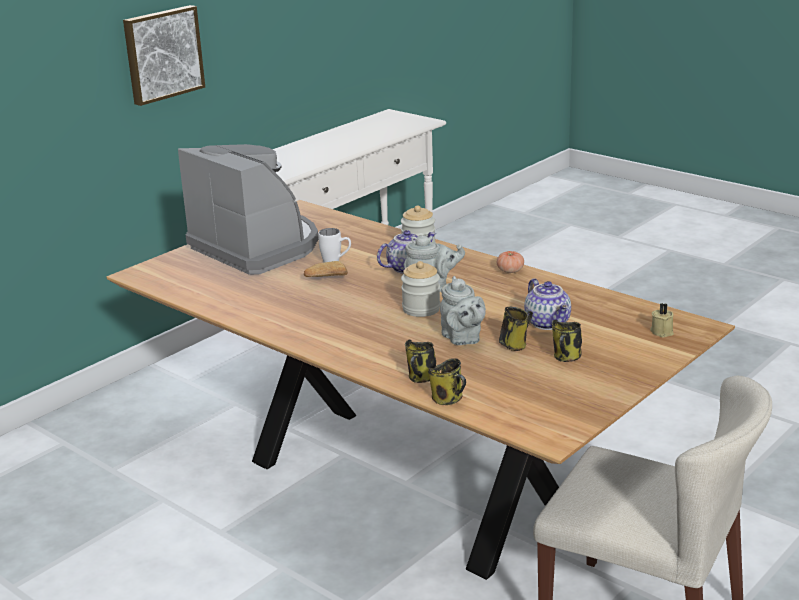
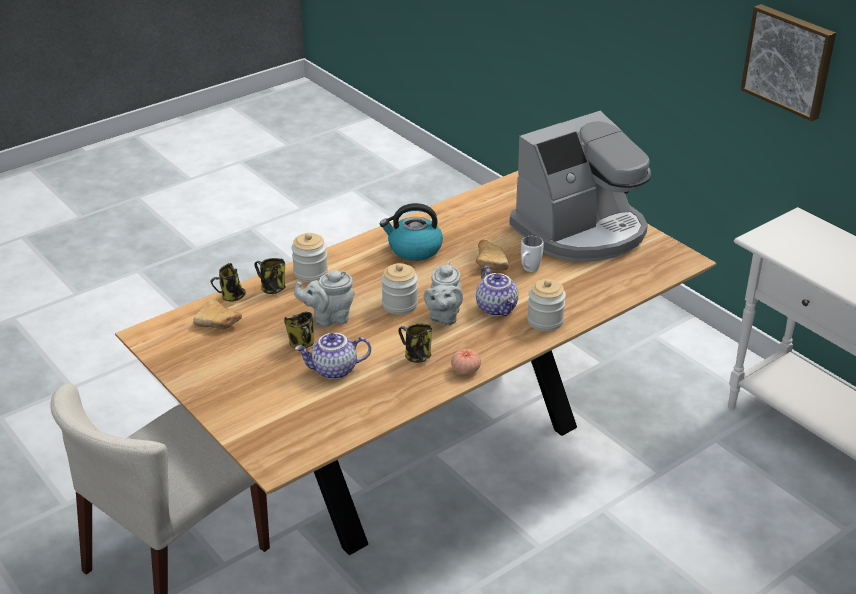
camera: 100 degrees right, 10 degrees up
(311, 315) = (414, 249): none -> kettle
(379, 362) = (310, 273): none -> jar
(504, 396) = (220, 323): none -> bread
(566, 358) = (262, 367): mug -> mug (416, 356)
(662, 331) = (279, 437): beige candle -> none

